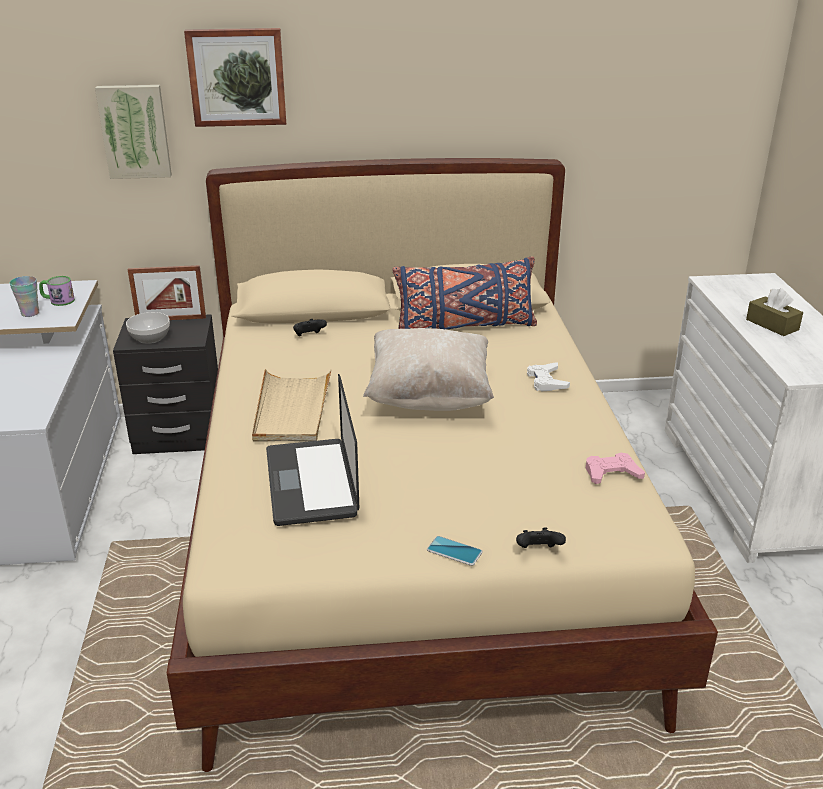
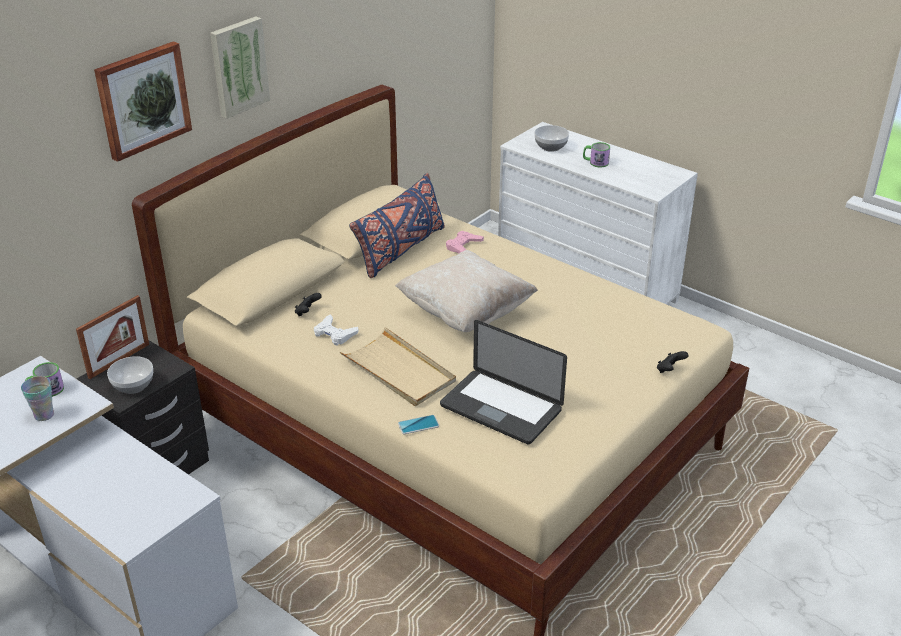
camera: 45 degrees left, 5 degrees up
(135, 131) = (58, 187): picture -> picture (238, 66)
(454, 551) = (634, 397): phone -> phone (418, 425)
(546, 381) = (513, 265): white game controller -> white game controller (334, 334)
(611, 473) = (634, 305): pink game controller -> pink game controller (463, 246)
(742, 295) = (550, 147): none -> bowl
(772, 325) = (595, 162): brown tissue box -> mug

